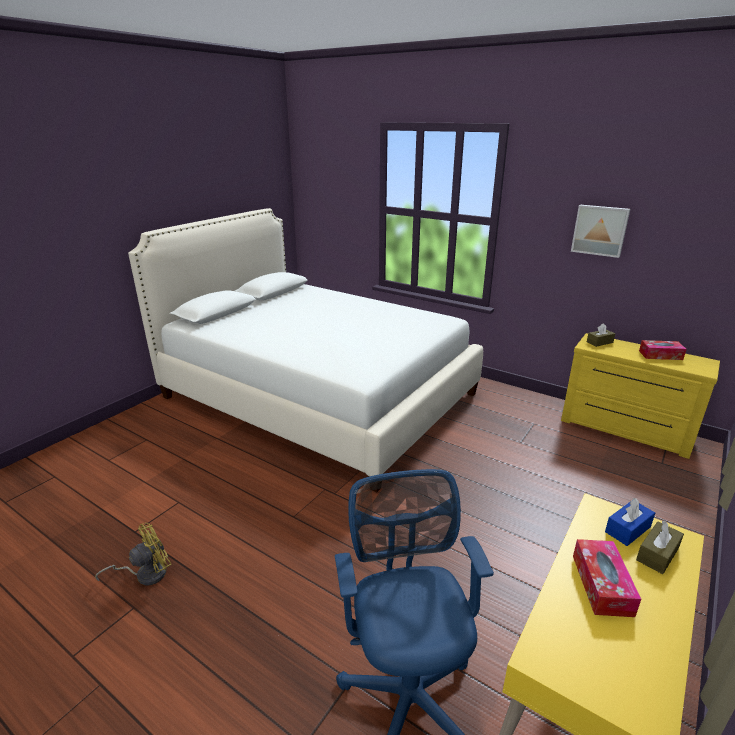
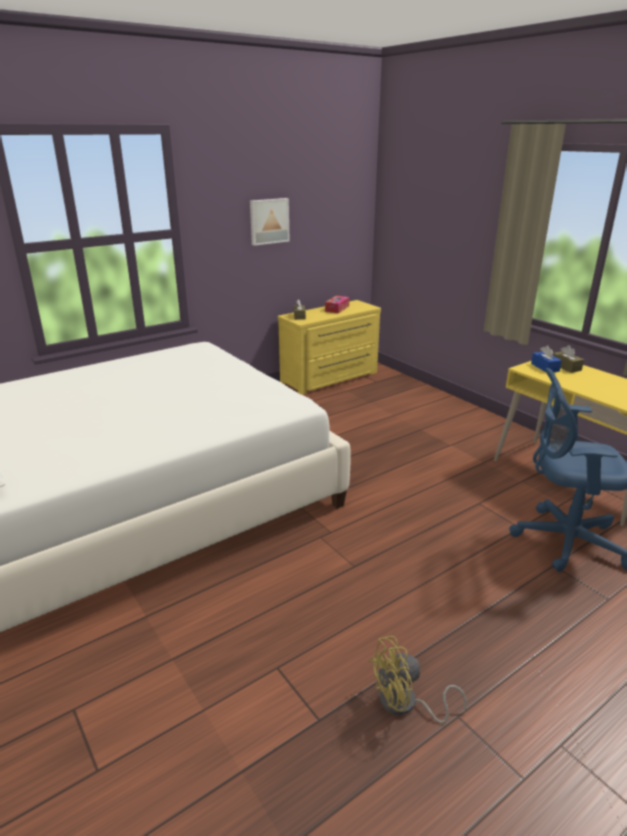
camera: 70 degrees left, 0 degrees up
(145, 574) = (405, 704): yellow fan -> yellow fan turned 90 degrees counterclockwise
(602, 584) = (591, 385): tissue box -> none

